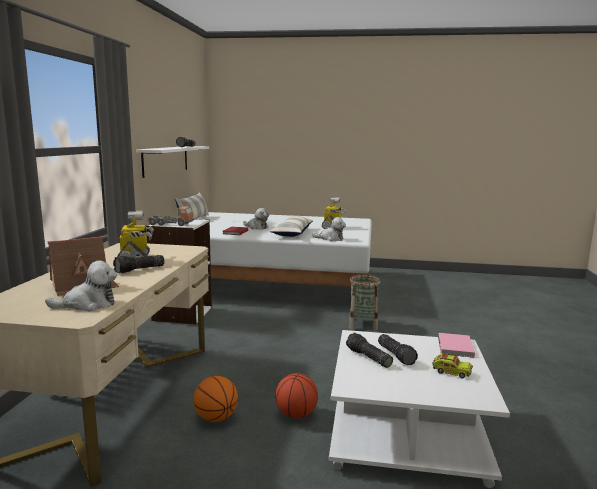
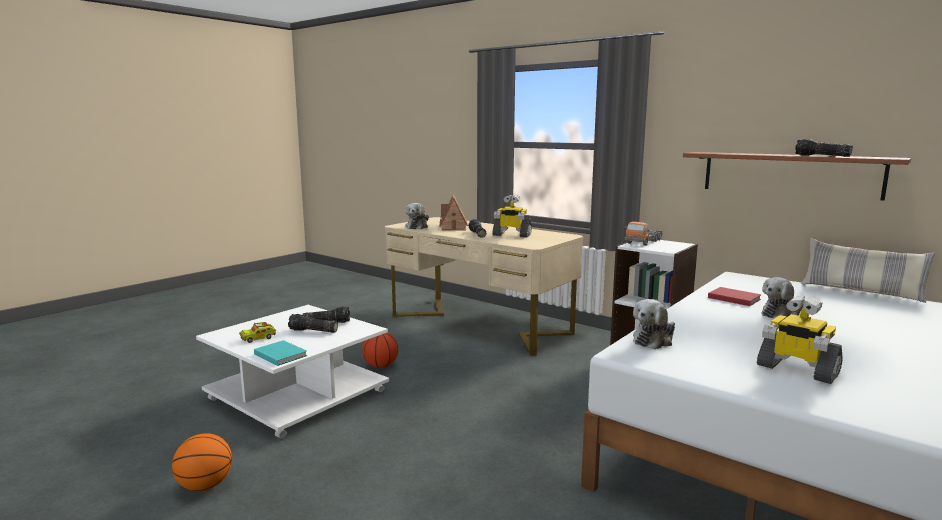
camera: 120 degrees right, 0 degrees up
(166, 160) = (789, 174): white shelf -> brown shelf
(216, 418) = (414, 344): basketball -> basketball (205, 486)
(292, 233) = (717, 326): pillow -> none
(363, 324) = (532, 462): basket -> none
(454, 347) = (280, 354): pink book -> turquoise book

